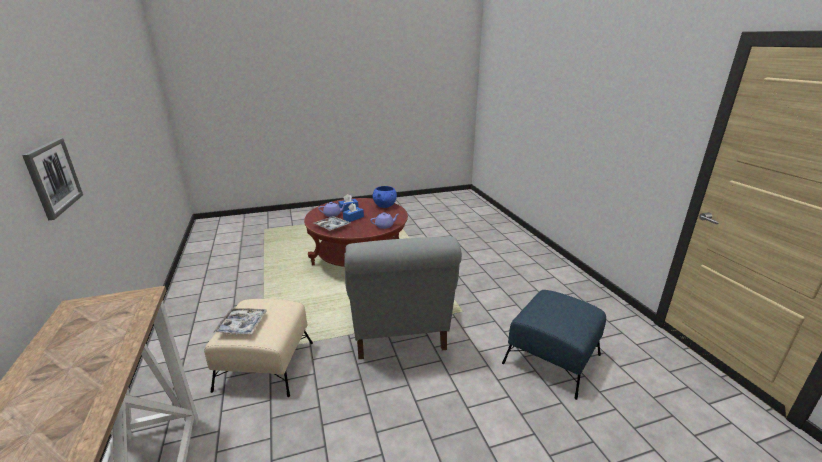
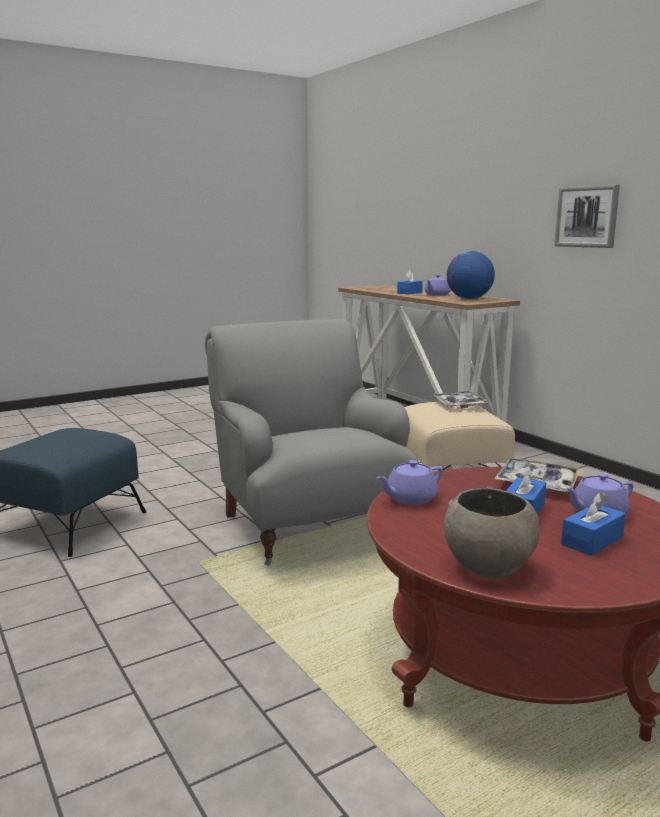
camera: 165 degrees right, 10 degrees down
(67, 402) = (409, 293): none -> blue tissue box
(77, 361) = (436, 295): none -> purple teapot
(98, 319) = (468, 299): none -> globe
(385, 206) = (487, 567): blue bowl -> grey bowl

